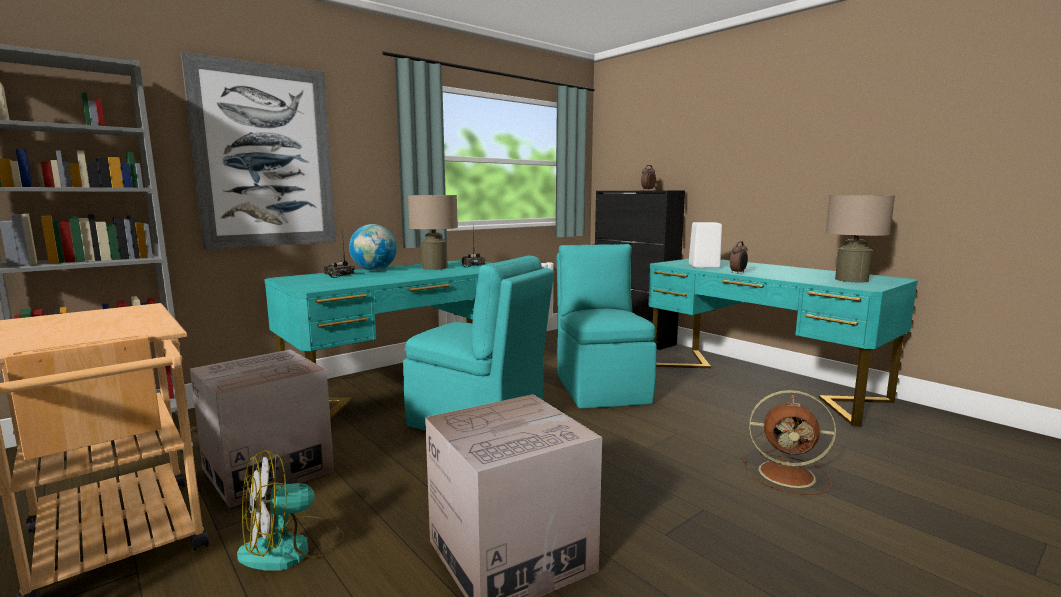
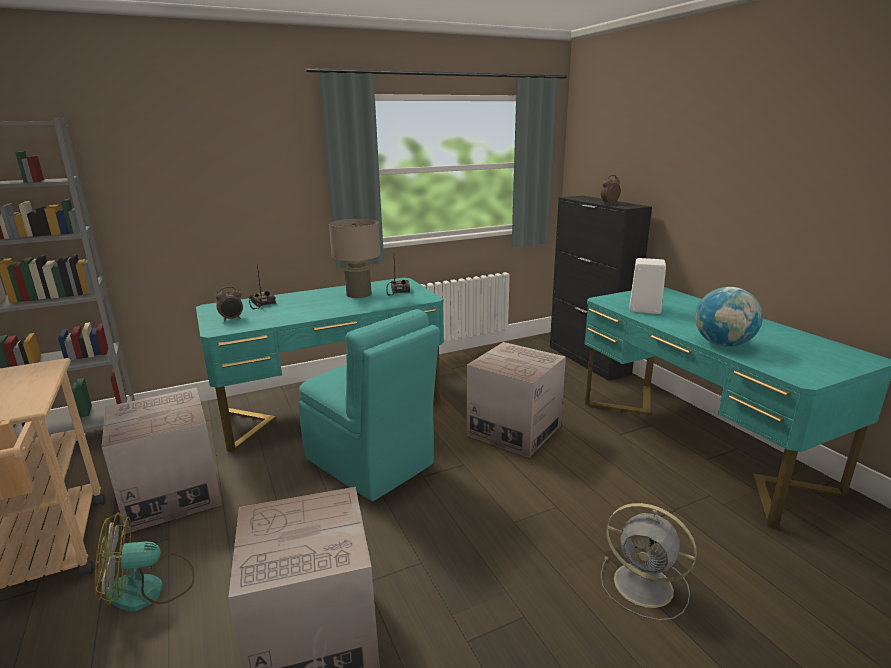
camera: 15 degrees right, 10 degrees up
(265, 157) = (195, 188): picture -> none
(374, 270) = (300, 296): globe -> globe (723, 344)
(601, 388) = (514, 430): turquoise chair -> cardboard box
(738, 273) = (672, 328): alarm clock -> alarm clock (232, 319)
(789, 474) = (646, 586): brown fan -> grey fan
(851, 280) = (801, 356): beige table lamp -> none

